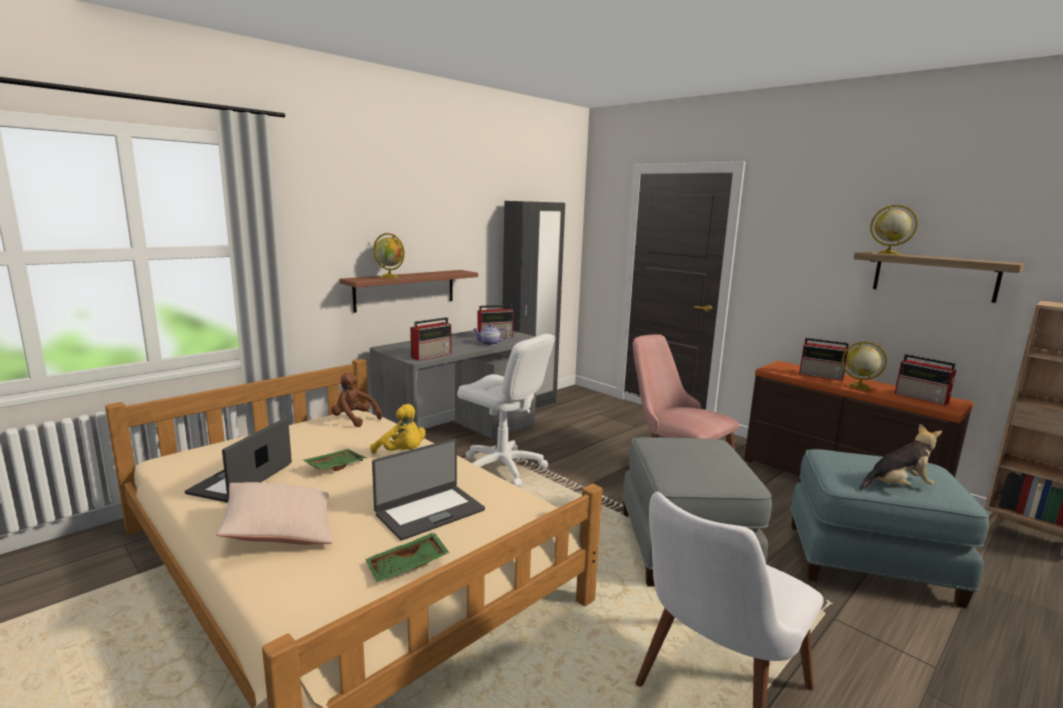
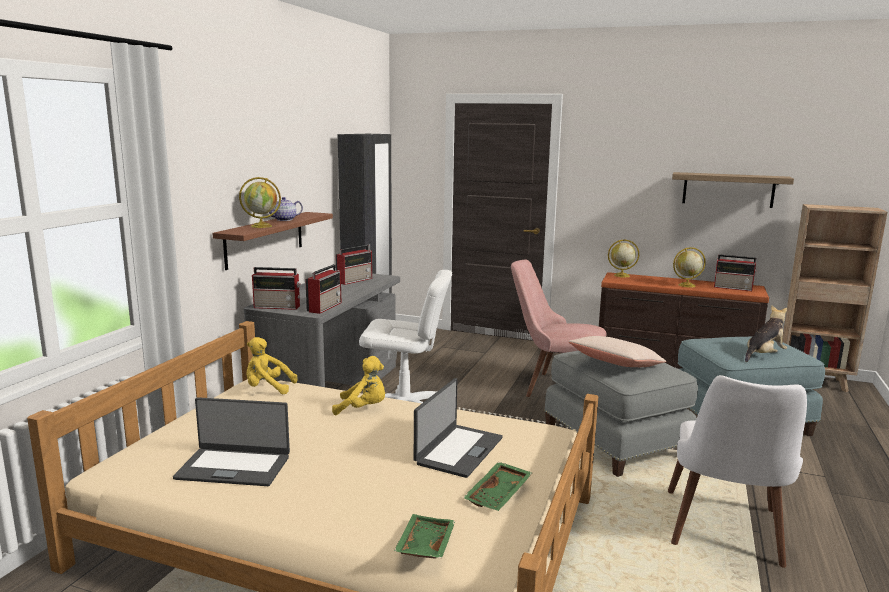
camera: 25 degrees left, 0 degrees up
(242, 479) = (234, 467): laptop -> laptop turned 75 degrees counterclockwise
(280, 530) = (346, 499): beige pillow -> beige pillow (616, 365)
(335, 466) = (314, 434): green tray -> green tray (424, 545)
(354, 419) = (267, 388): brown plush toy -> yellow plush toy
(490, 343) = (361, 288): teapot -> teapot (285, 219)
(822, 376) = (653, 280): radio -> radio (278, 307)
(887, 253) = (695, 173): globe -> globe (621, 275)

